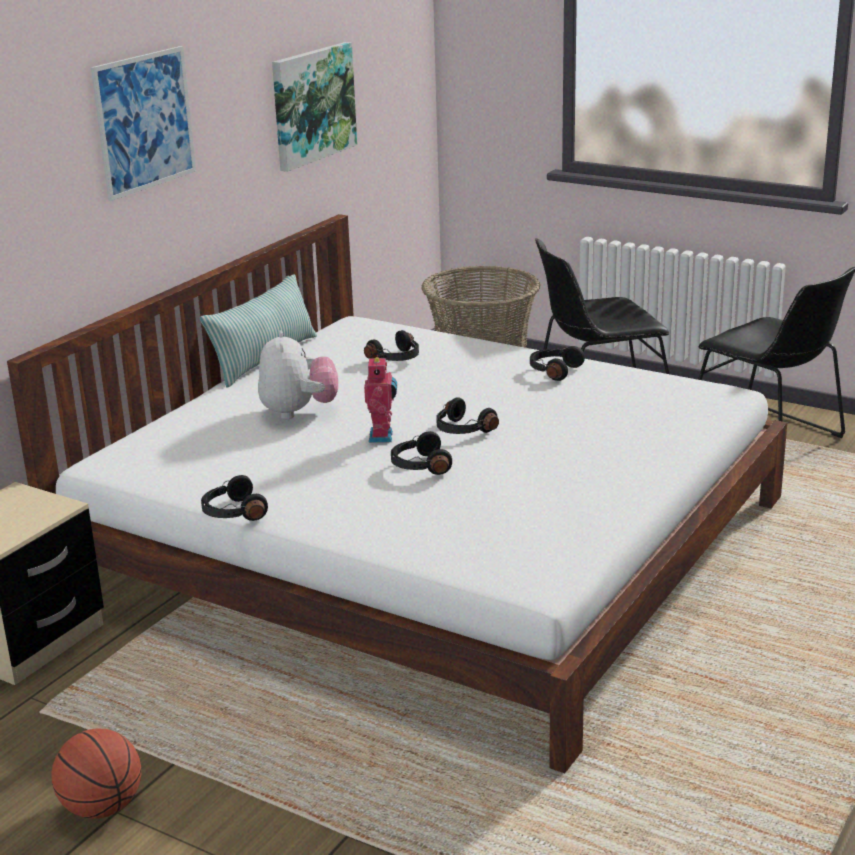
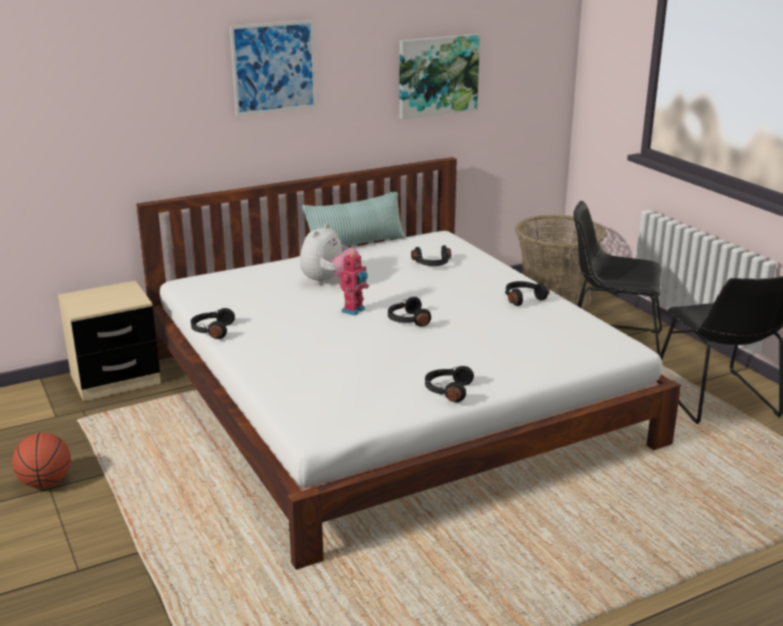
camera: 30 degrees right, 0 degrees up
(419, 466) = (349, 335): black headphones -> black headphones (447, 391)

